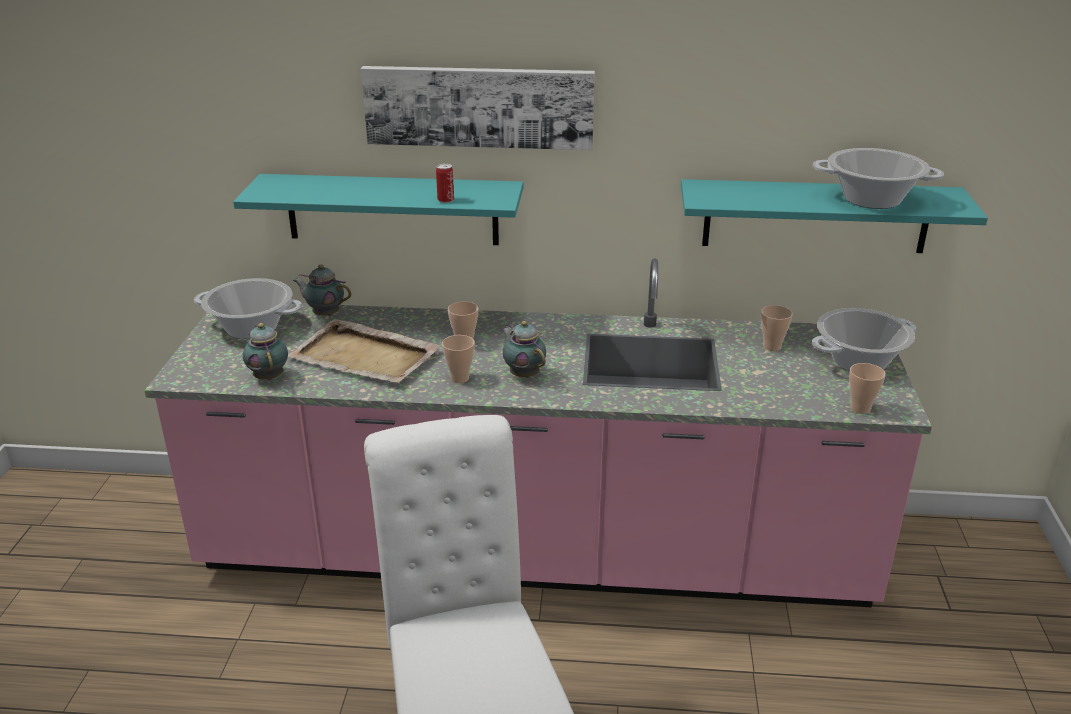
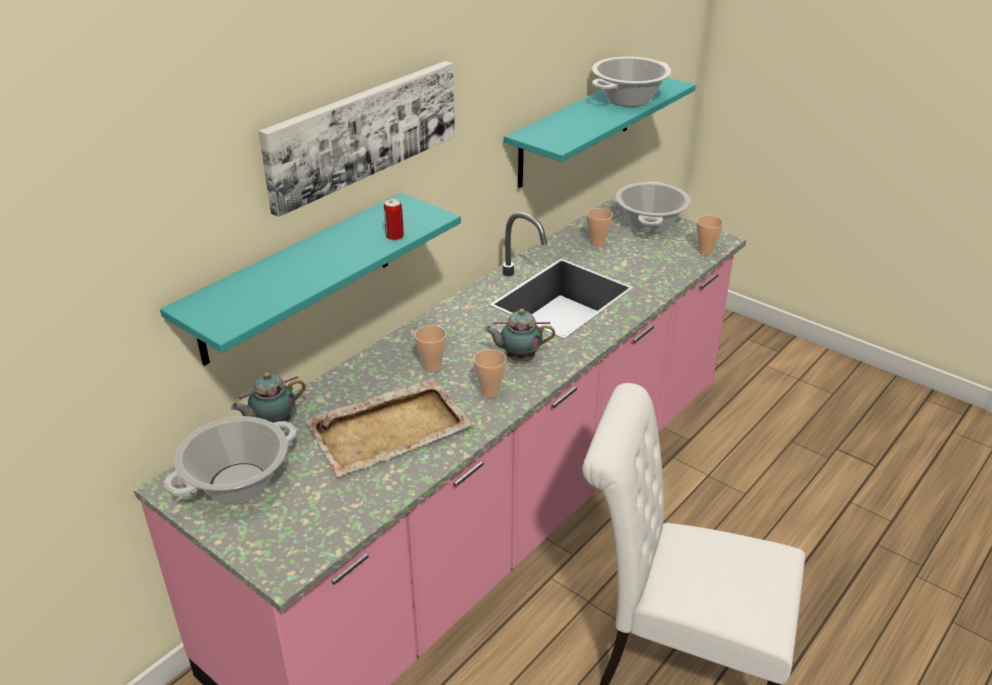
camera: 55 degrees left, 5 degrees up
(269, 376) = (357, 502): teapot -> none

